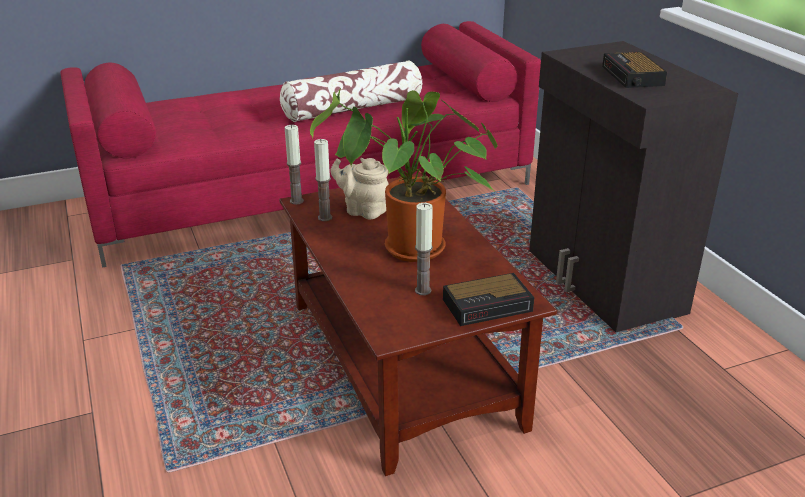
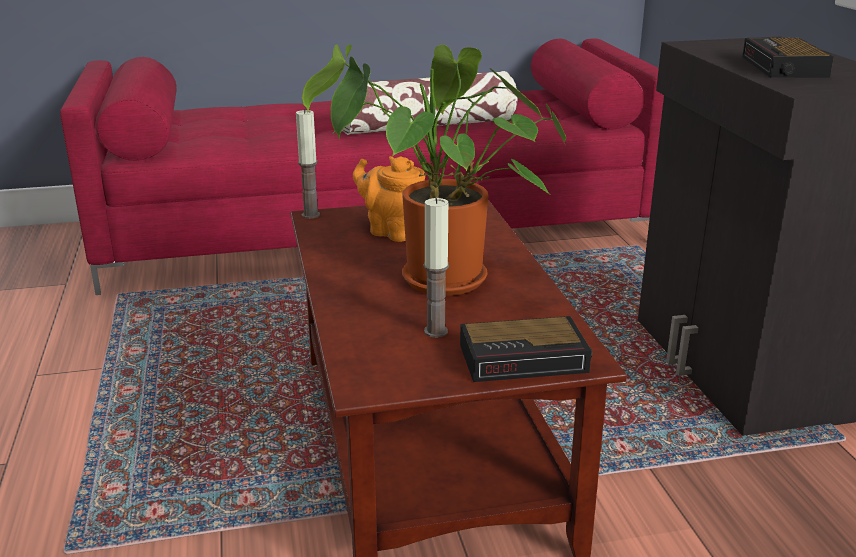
camera: 10 degrees right, 5 degrees down
(325, 217) = (338, 235): candle -> none
(363, 210) = (392, 231): beige teapot -> orange teapot

